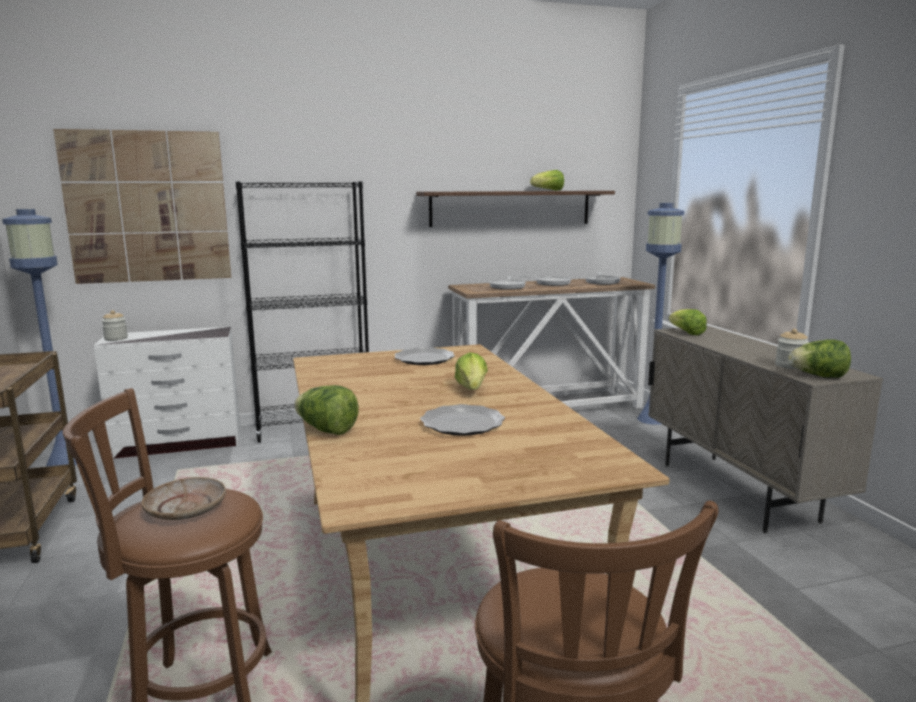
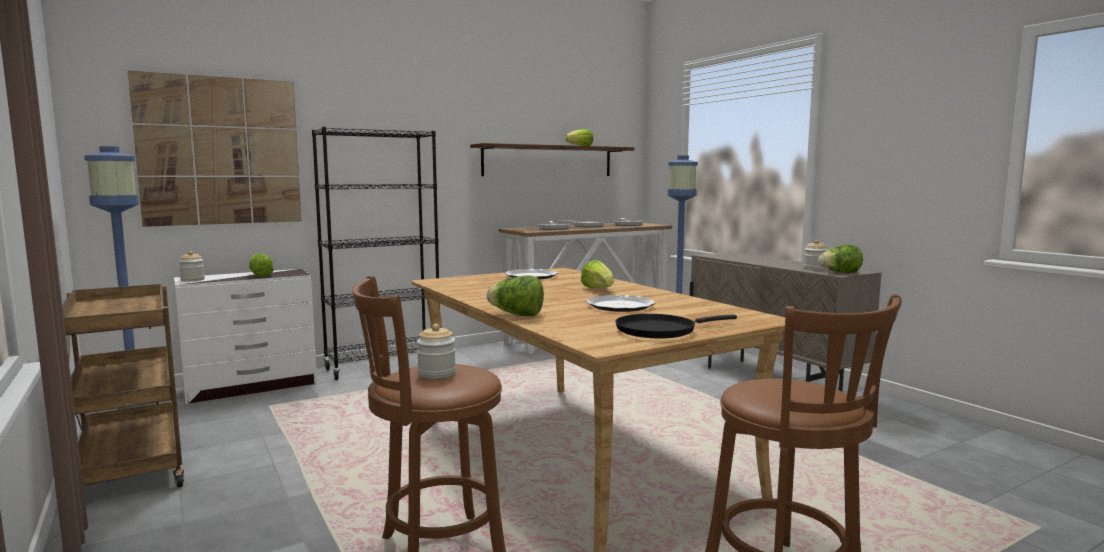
camera: 15 degrees left, 5 degrees down
(186, 508) = (436, 373): beige plate -> jar
(457, 479) = (660, 330): none -> black frying pan
(686, 333) = (719, 256): lettuce -> lettuce (260, 275)

